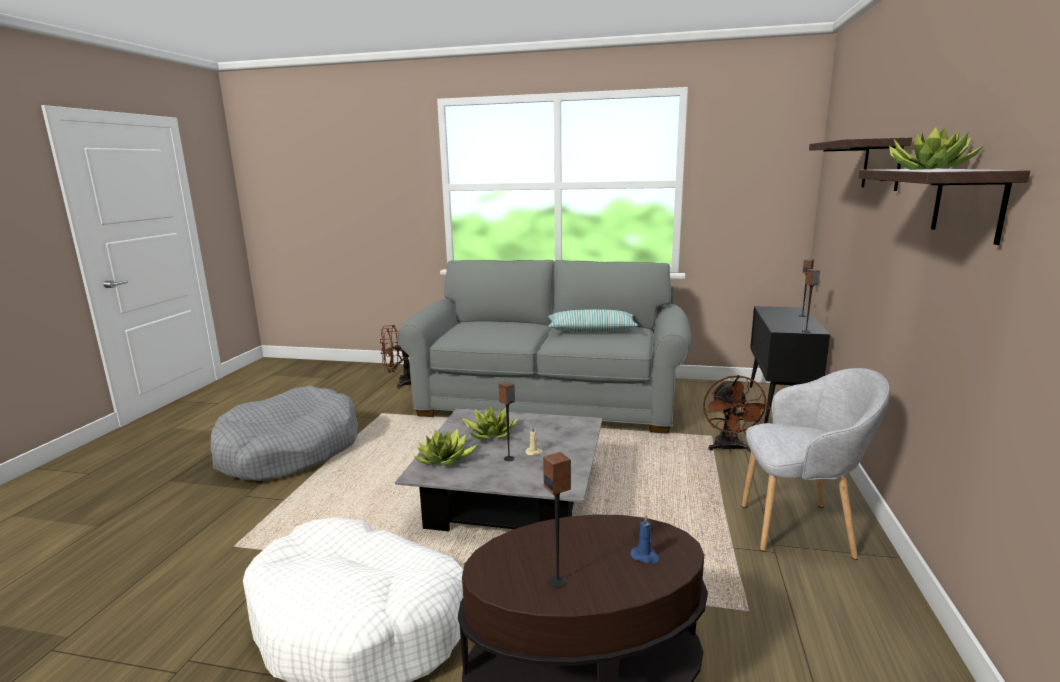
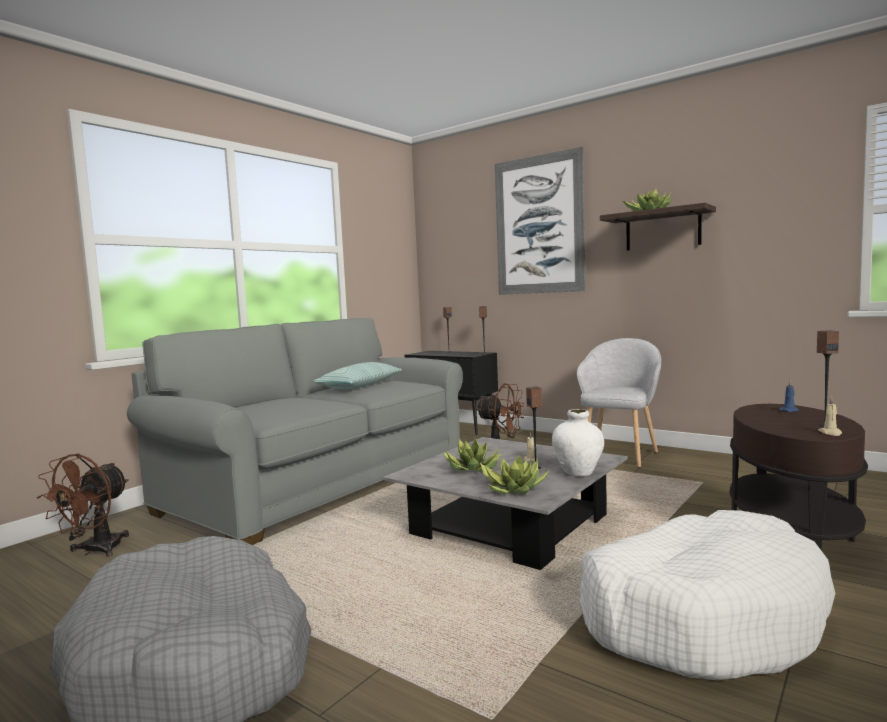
camera: 65 degrees left, 10 degrees down
(504, 480) = (578, 473): none -> white vase
(504, 582) = (830, 433): none -> beige candle
(882, 164) = (539, 225): shelf -> picture

